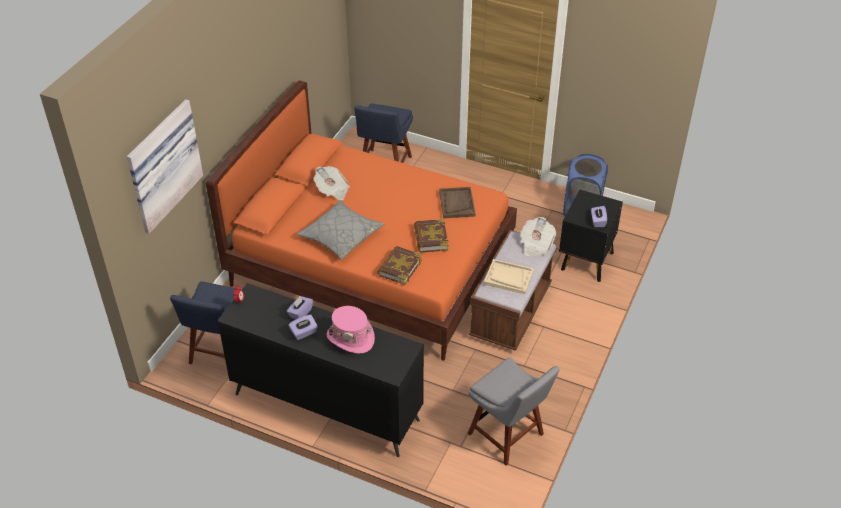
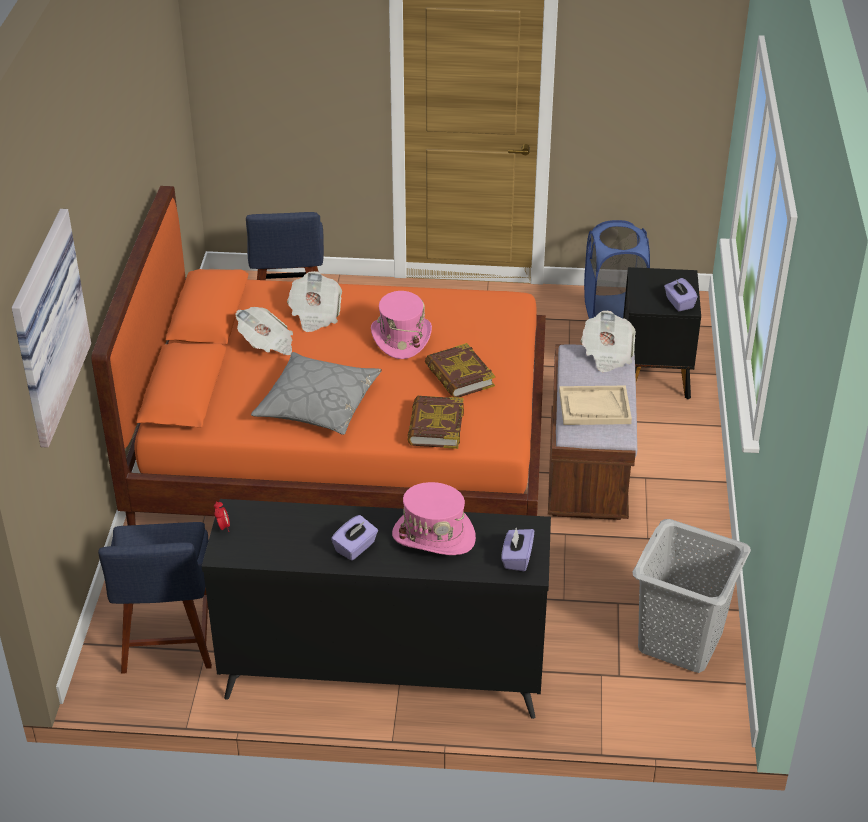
camera: 20 degrees left, 5 degrees down
(300, 313) = (333, 521): purple tissue box -> purple tissue box (517, 558)
(369, 178) = (315, 315): none -> newspaper
(410, 205) = (401, 338): none -> pink hat
(456, 203) = (469, 321): brown tray -> none
(508, 436) = (680, 641): grey chair -> grey laundry basket

